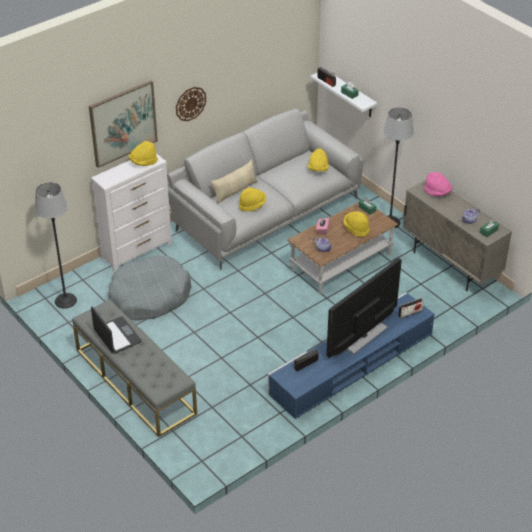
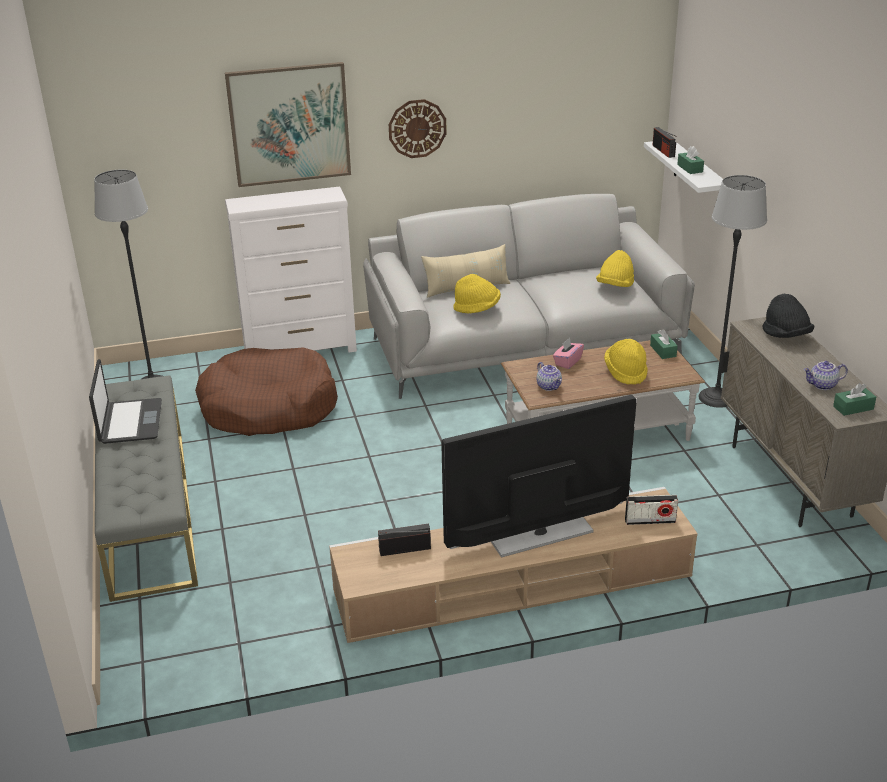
camera: 25 degrees right, 10 degrees down
(143, 162) = (313, 196): yellow hat -> none
(149, 296) = (268, 407): grey dog bed -> brown dog bed
(351, 364) = (512, 585): blue tv stand -> beige tv stand
(437, 192) = (785, 335): pink hat -> black hat

